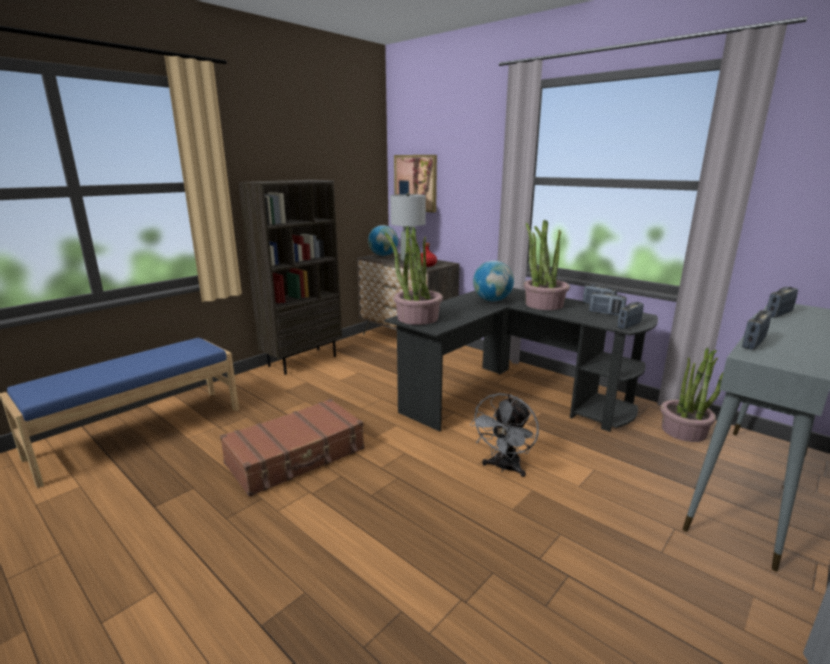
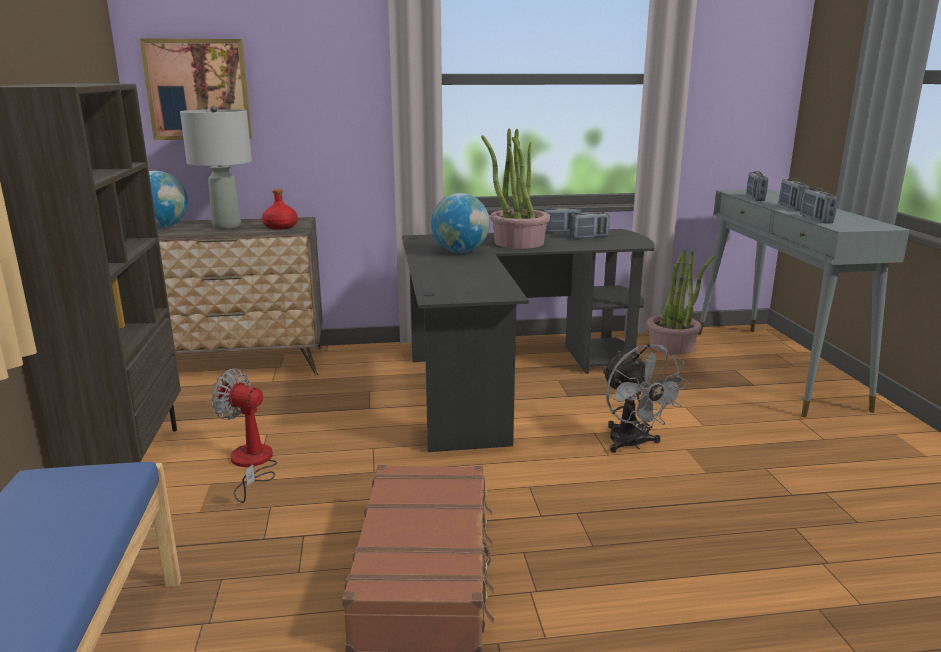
camera: 50 degrees left, 0 degrees up
(330, 382) = (251, 464): none -> fan
(417, 318) = (452, 291): potted plant -> none
(629, 325) = (634, 242): radio -> radio (791, 207)

